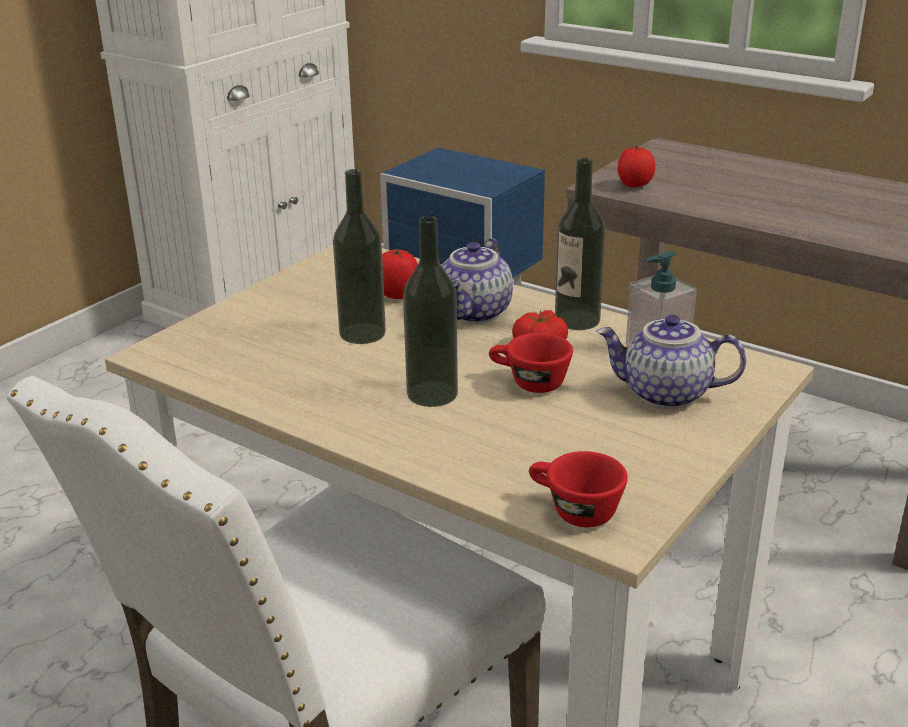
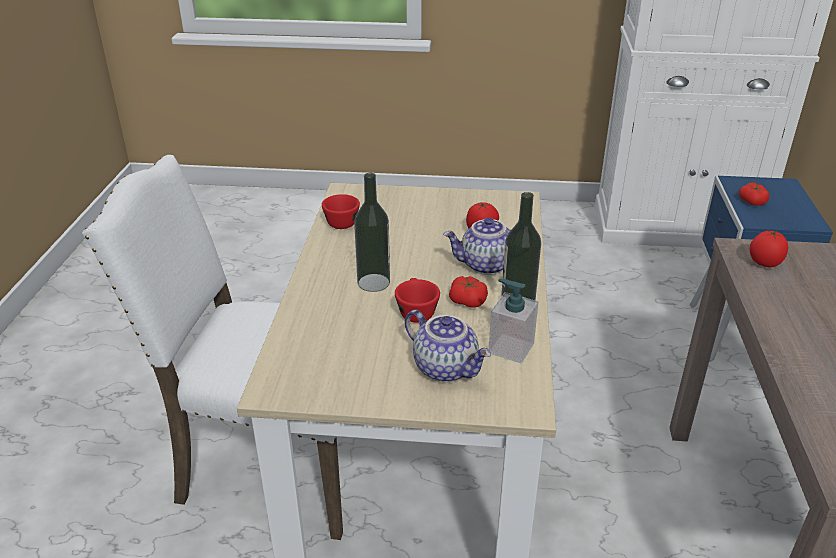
camera: 60 degrees right, 5 degrees up
(362, 333) = (422, 238): bottle -> none
(452, 177) = (752, 201): none -> tomato
(573, 511) = (284, 367): red cup -> red cup (342, 221)
(665, 395) = (447, 368): teapot -> teapot turned 150 degrees clockwise

